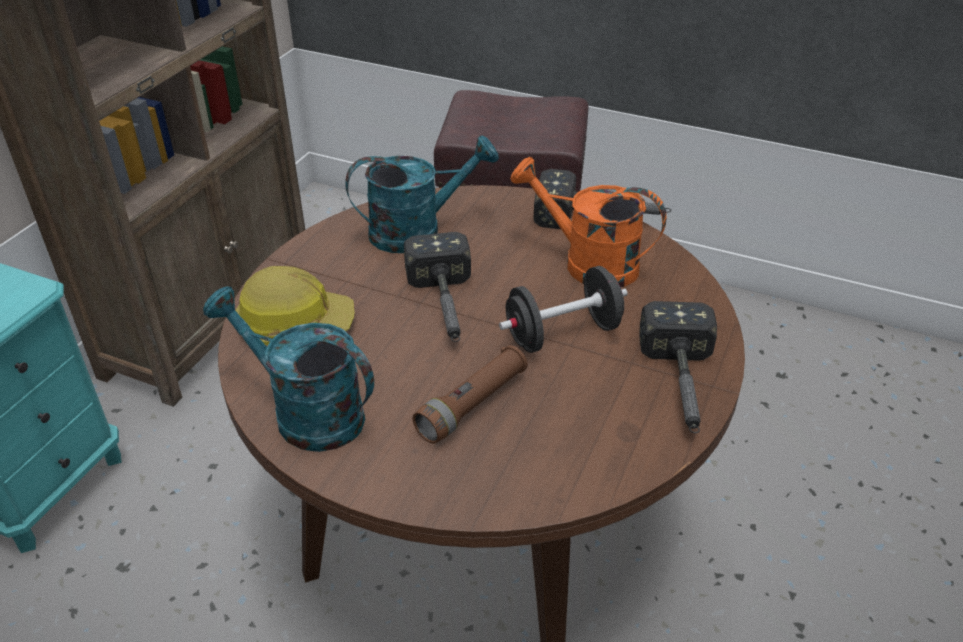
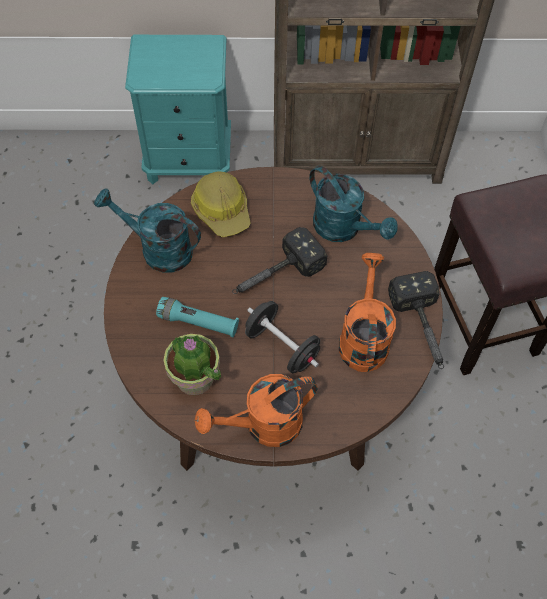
camera: 65 degrees right, 20 degrees up
(305, 412) = (158, 249): turquoise watering can -> turquoise watering can turned 75 degrees counterclockwise
(472, 405) = (198, 322): brown flashlight -> turquoise flashlight
(568, 436) = (195, 378): none -> potted plant
(680, 387) = (264, 426): hammer -> orange watering can

